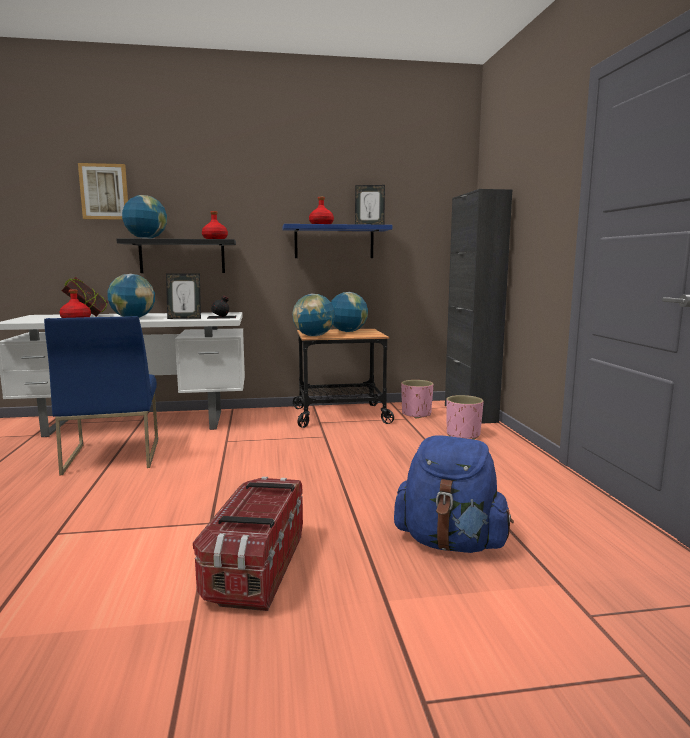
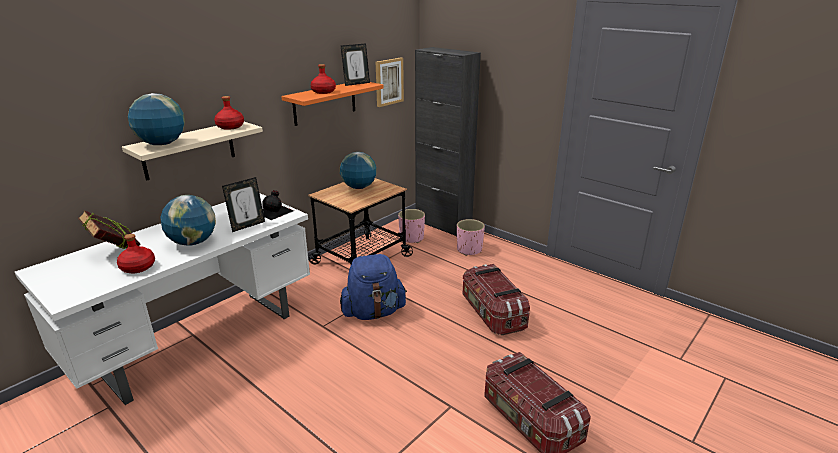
camera: 40 degrees left, 15 degrees up
(104, 192) = (84, 92): picture -> picture (388, 82)
(112, 455) = (254, 389): blue chair -> none
(182, 256) = (189, 150): black shelf -> beige shelf
(314, 336) = (350, 204): globe -> none
(334, 242) = (325, 103): blue shelf -> orange shelf
(391, 481) = (492, 313): none -> storage box
(450, 543) = (584, 346): blue backpack -> blue backpack (373, 312)

